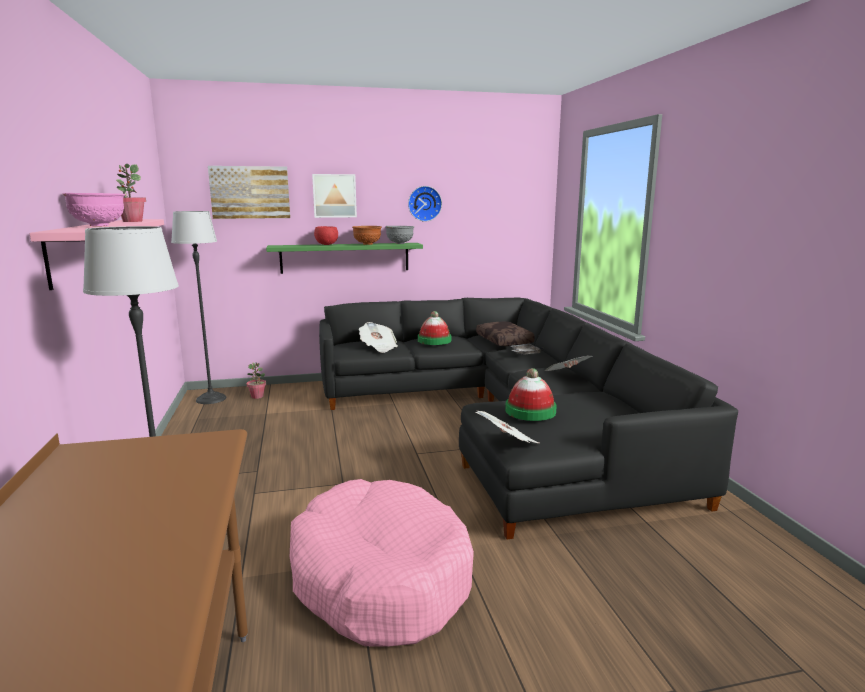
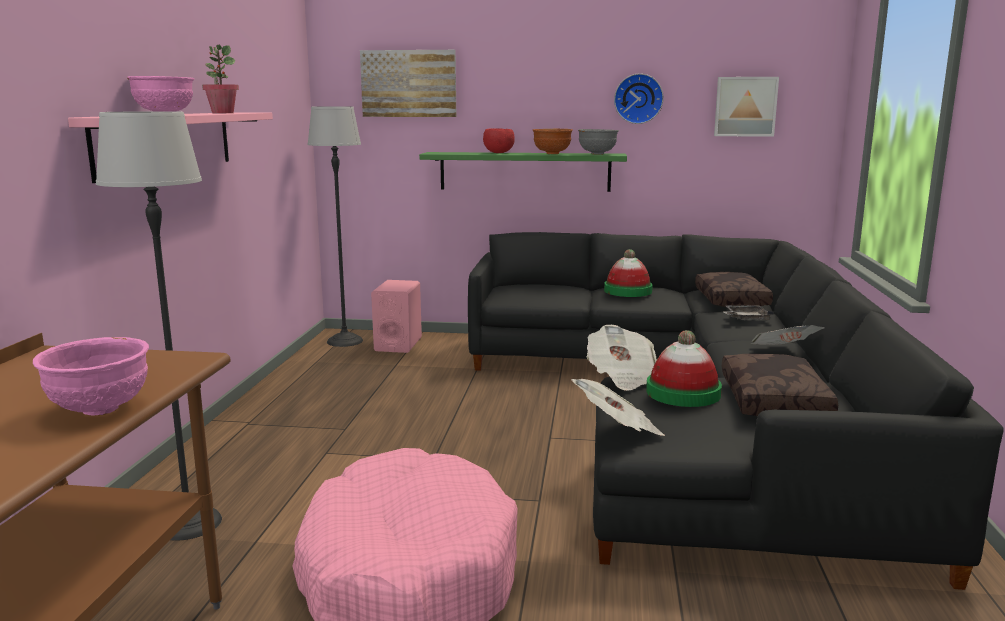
camera: 20 degrees right, 0 degrees up
(191, 497) = (98, 410): none -> pink bowl
(257, 396) = (398, 344): potted plant -> pink speaker
(334, 196) = (514, 88): picture -> picture (745, 106)
(378, 347) = (546, 294): newspaper -> newspaper (622, 377)
(588, 409) = (776, 401): none -> brown pillow

